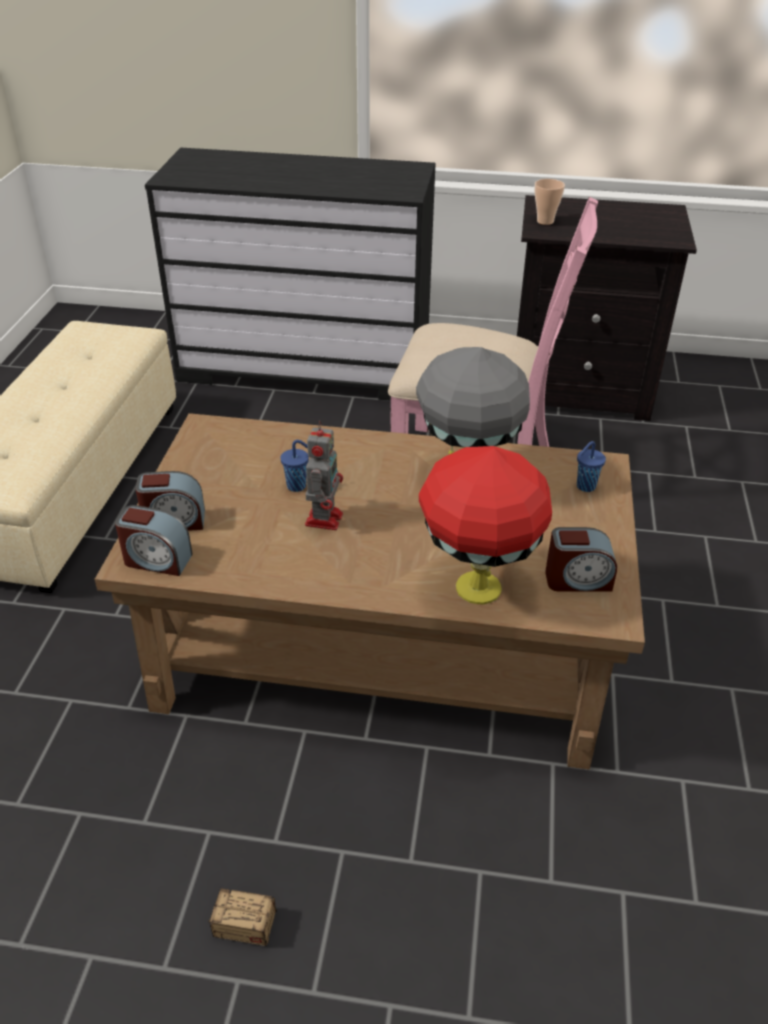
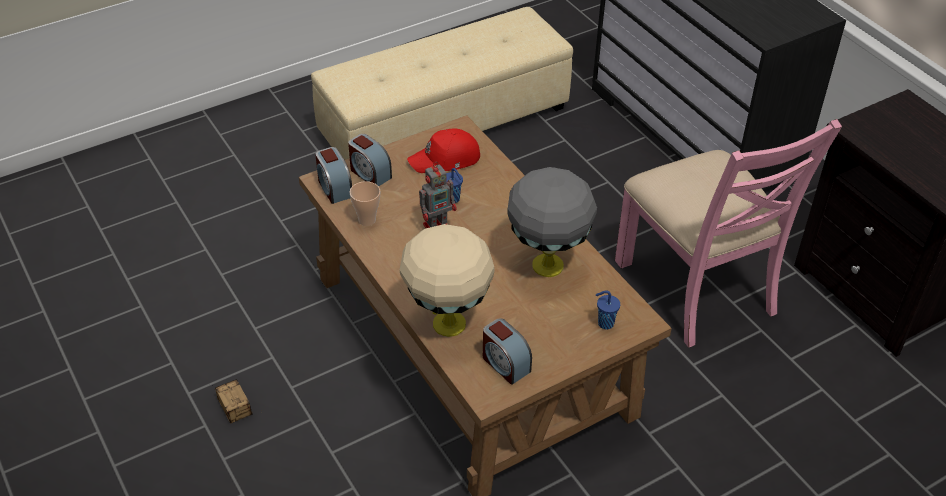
camera: 50 degrees right, 5 degrees up
(232, 459) = (446, 159): none -> red cap
(476, 589) = (447, 324): red table lamp -> beige table lamp
(545, 221) = (874, 121): cup -> cup (367, 220)

